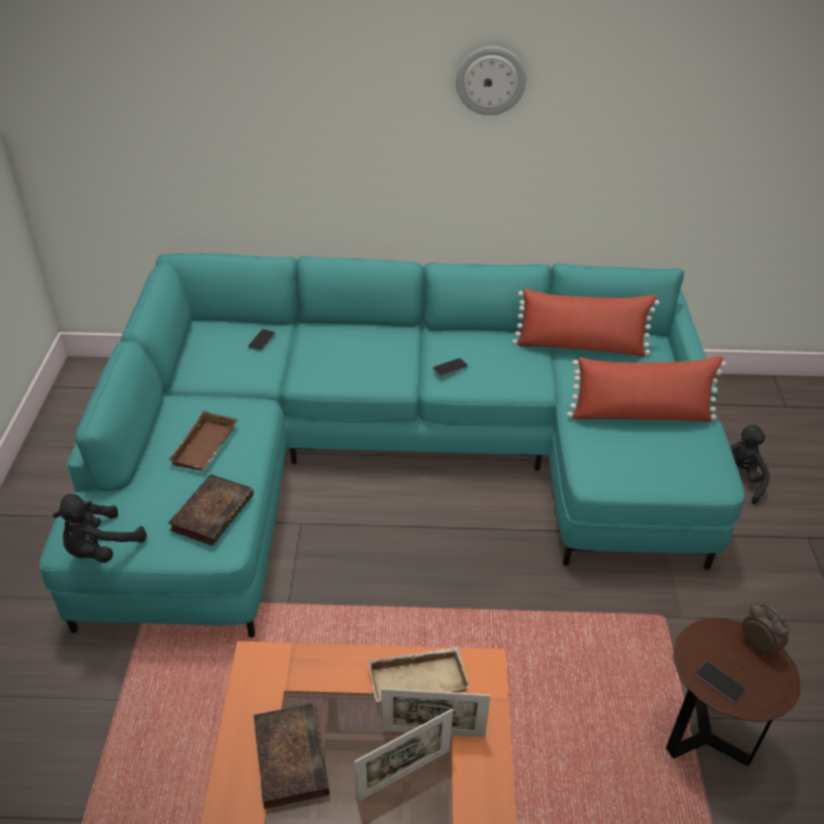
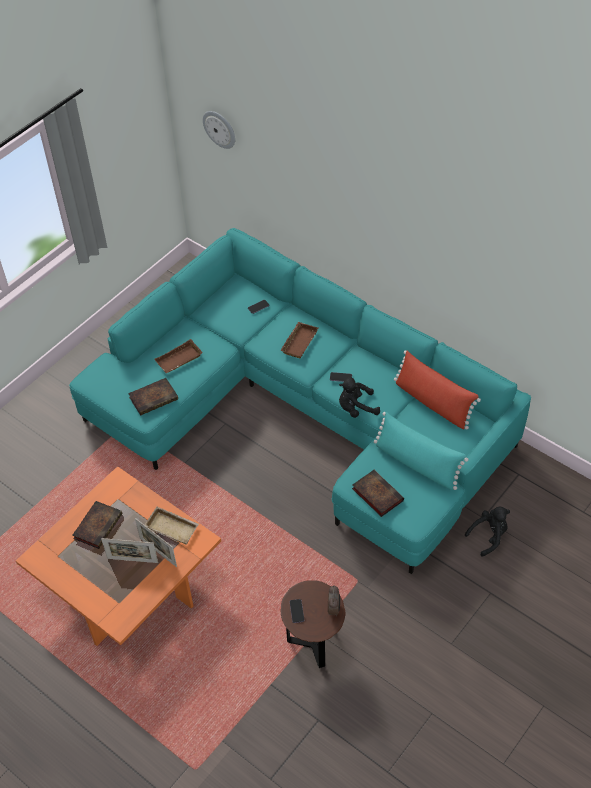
camera: 40 degrees right, 10 degrees up
(101, 549) = (96, 390): black plush toy -> black plush toy (356, 408)
(355, 354) = (298, 342): none -> brown tray
(490, 80) = (418, 218): wall clock -> wall clock (219, 129)
(638, 472) = (376, 494): none -> book
(640, 415) = (417, 463): red pillow -> turquoise pillow

